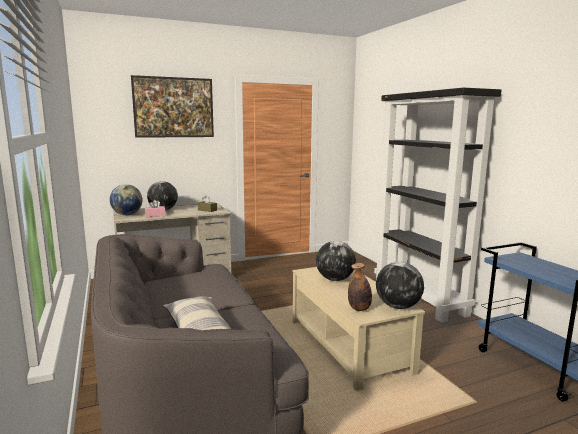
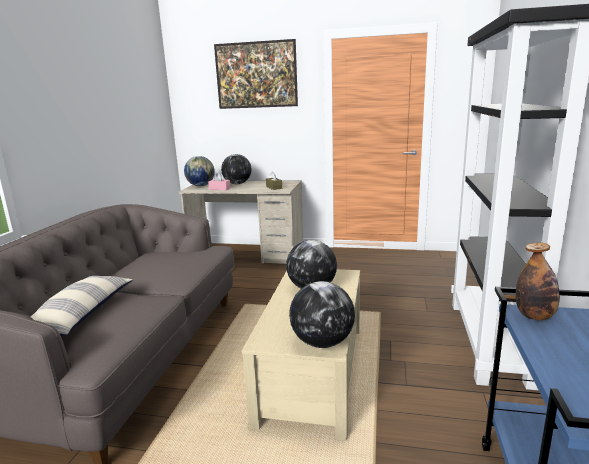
camera: 35 degrees right, 5 degrees up
(359, 309) = (274, 331): bottle -> bottle (534, 316)

